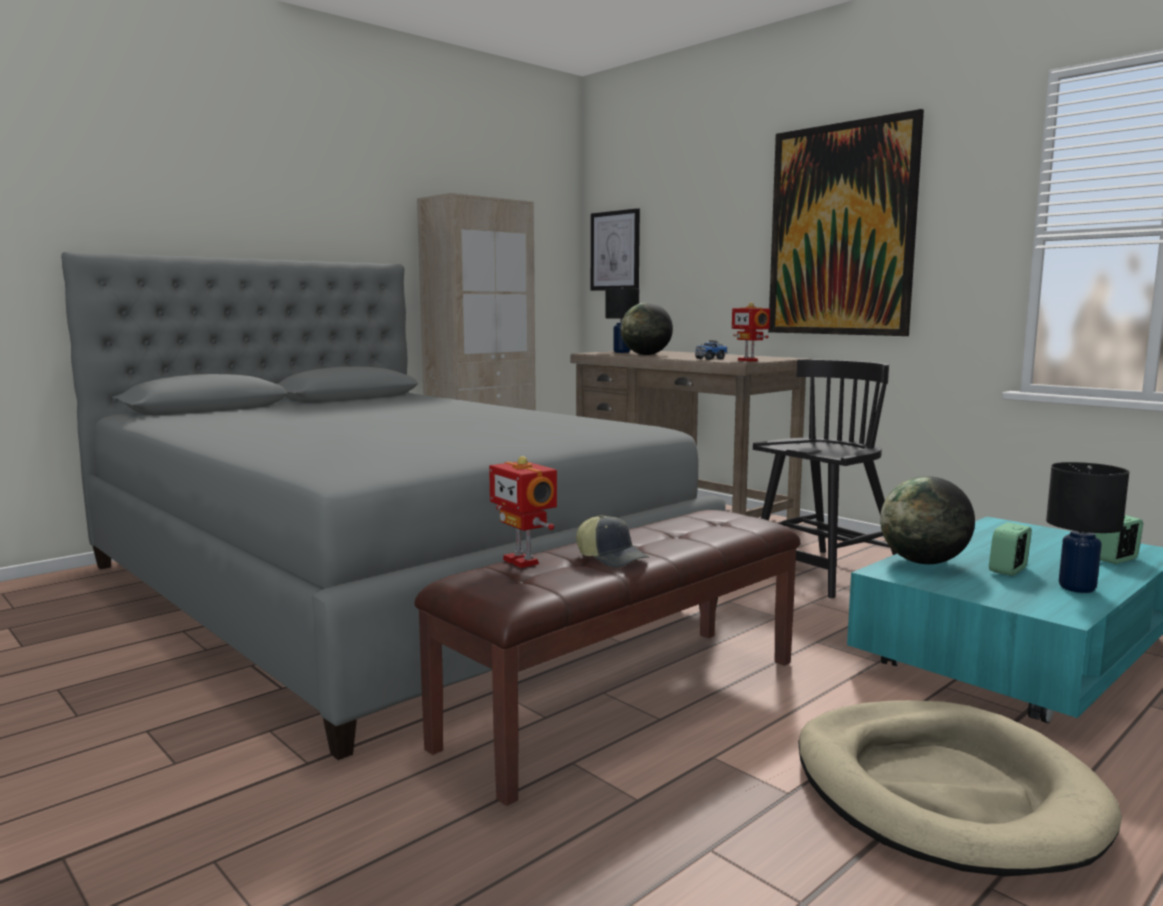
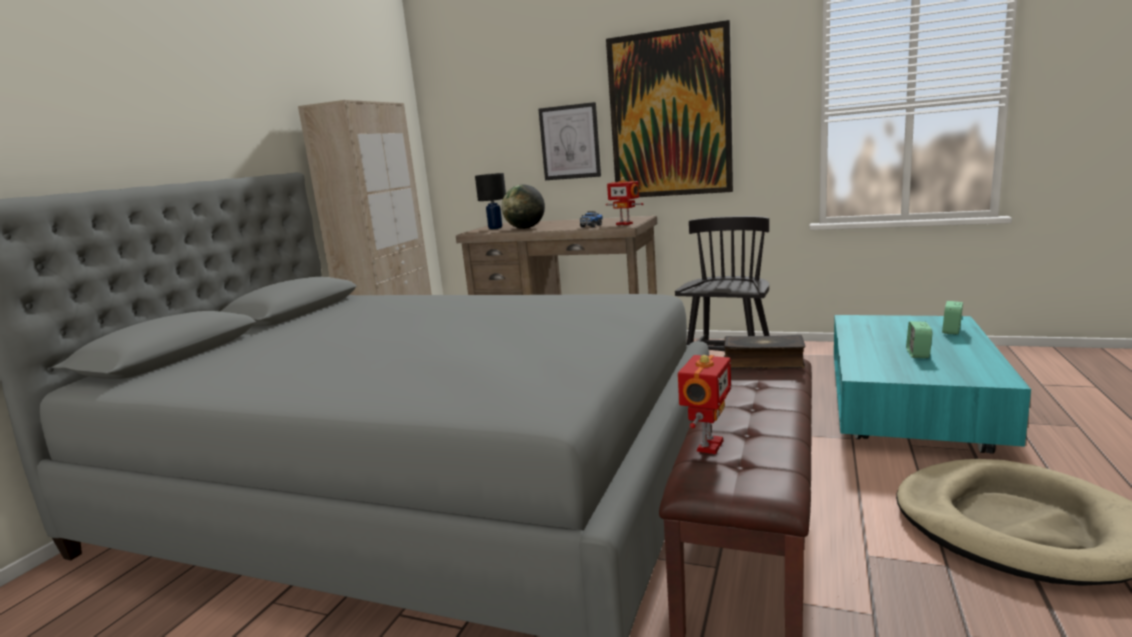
camera: 25 degrees left, 5 degrees up
(523, 561) = (707, 445): toy robot -> toy robot turned 90 degrees counterclockwise
(612, 558) = (762, 422): cap -> none
(615, 251) = (458, 141): picture -> picture (570, 142)
(729, 519) = (763, 362): none -> book
(923, 562) = (866, 361): globe -> none
(1074, 588) = (971, 358): black table lamp -> none

